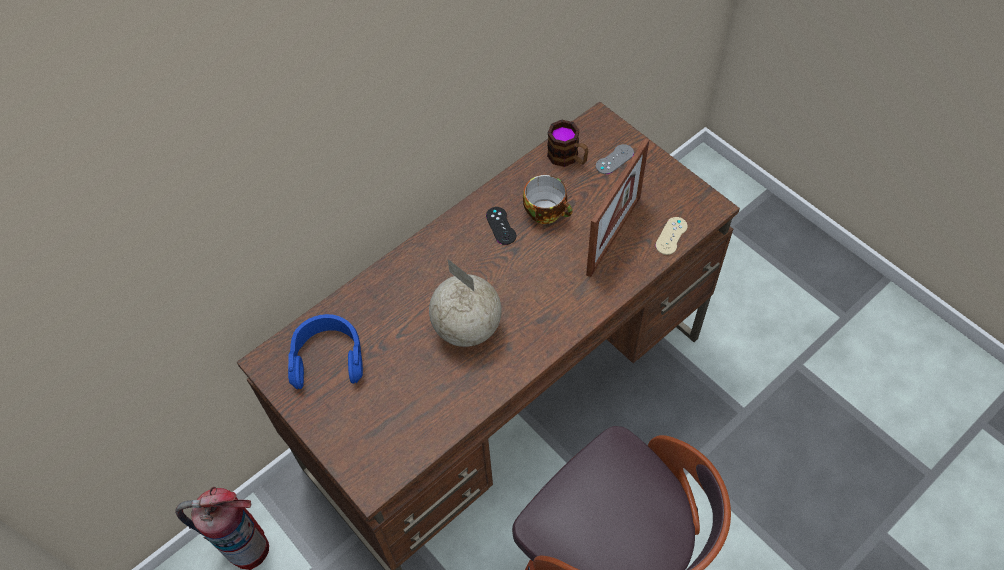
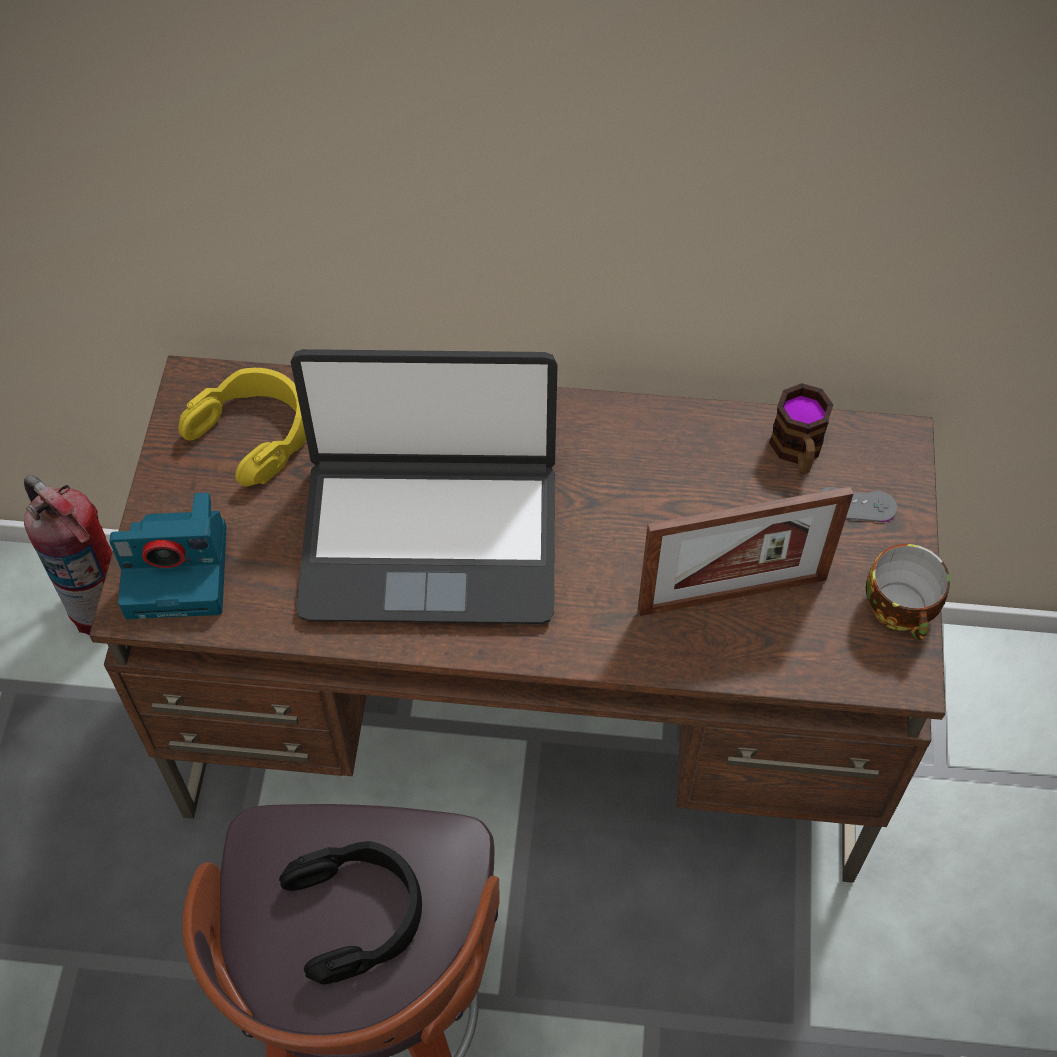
camera: 45 degrees right, 0 degrees up
(328, 357) = (254, 433): blue headphones -> yellow headphones
(372, 447) = (180, 570): none -> camera
(467, 327) = (430, 539): globe -> laptop
(501, 226) = (612, 460): black game controller -> none
(547, 212) = (687, 494): cup -> cup (902, 610)
(619, 510) = (358, 913): none -> black headphones
(671, 236) = (805, 662): beige game controller -> none

